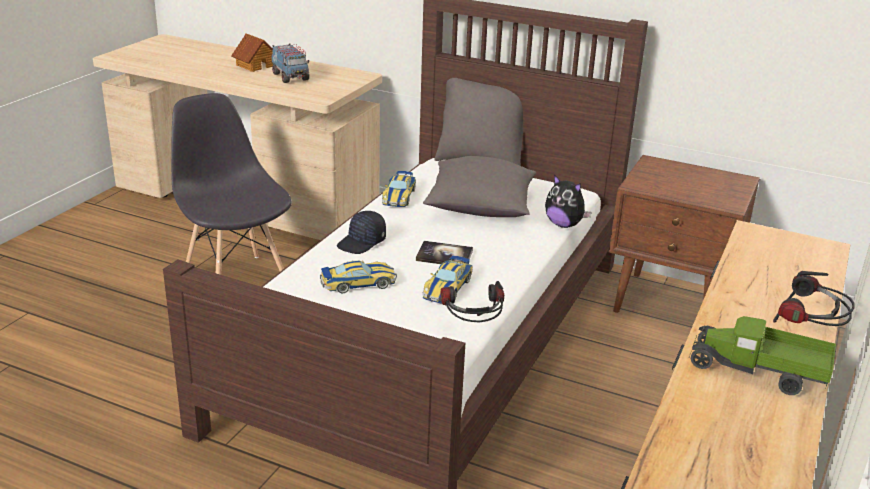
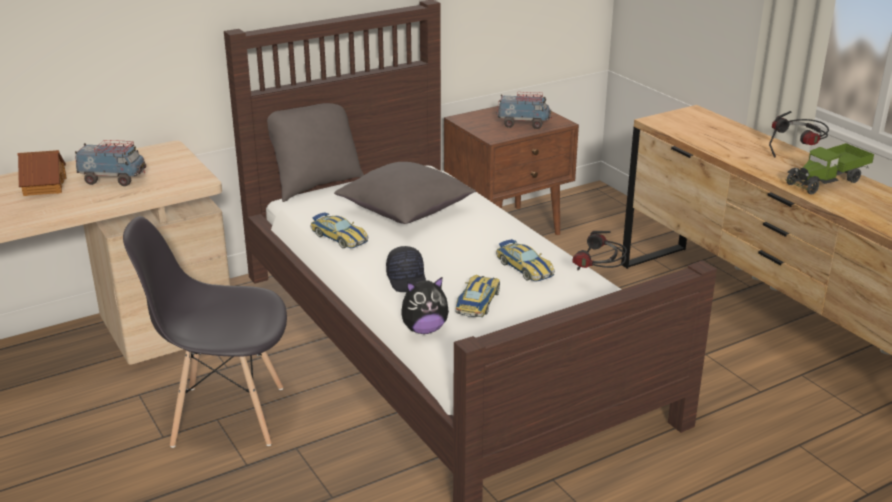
camera: 55 degrees left, 0 degrees up
(444, 255) = (471, 252): book -> none
(564, 225) = (474, 192): plush toy -> plush toy (424, 329)
(692, 190) = (523, 124): none -> toy truck

